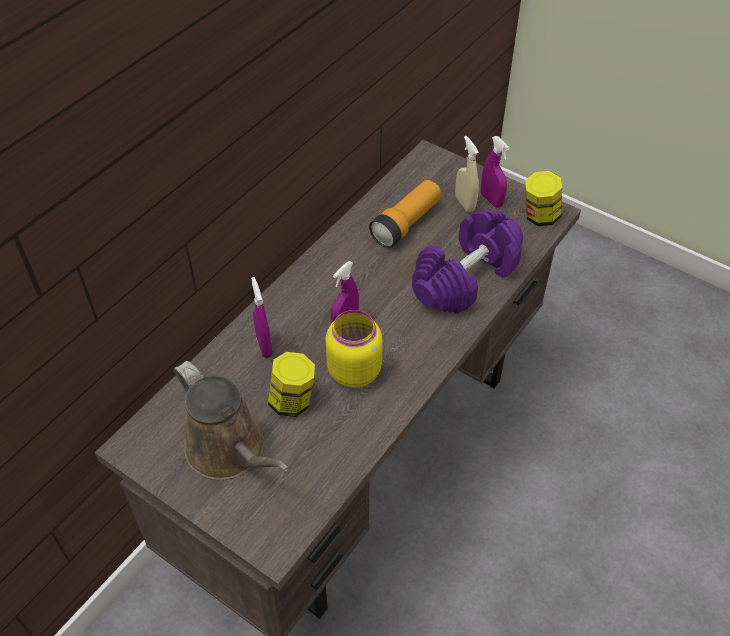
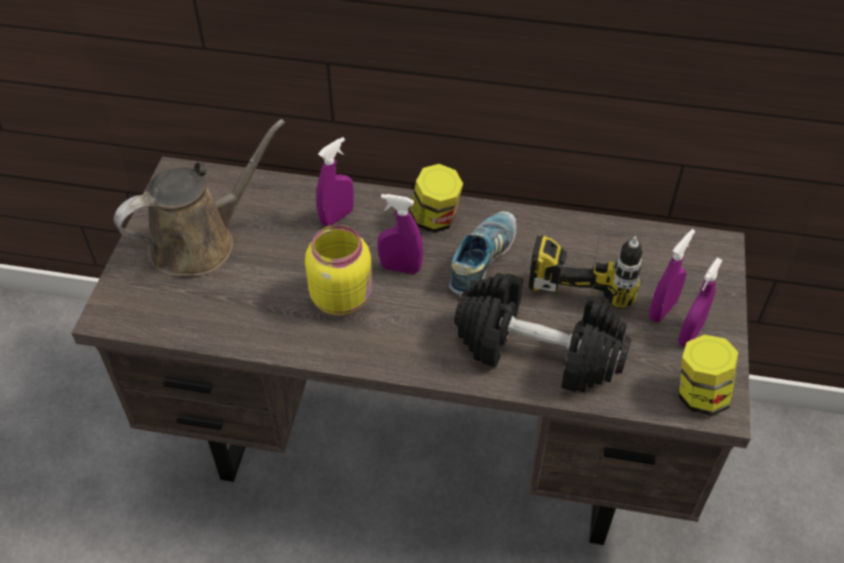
camera: 65 degrees right, 0 degrees up
(230, 451) = (200, 242): brown watering can -> brown watering can turned 150 degrees counterclockwise
(292, 401) = (280, 264): jar -> jar (435, 219)
(366, 275) = (482, 260): none -> shoe
(406, 223) = (586, 266): flashlight -> power drill
(465, 203) = (662, 310): beige spray bottle -> purple spray bottle
(465, 277) = (539, 350): purple dumbbell -> black dumbbell

